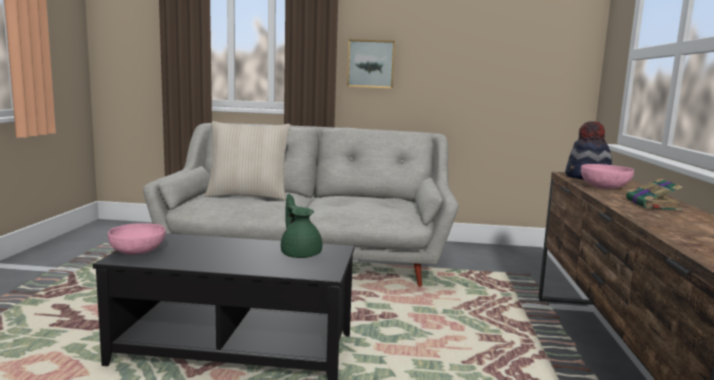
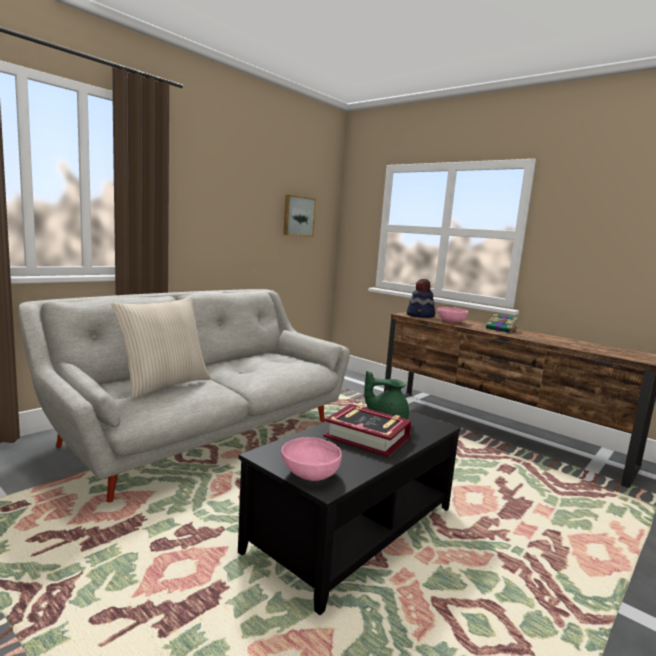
camera: 55 degrees left, 0 degrees up
(242, 254) = (367, 437): none -> book
(371, 64) = (193, 223): picture -> picture (298, 216)

